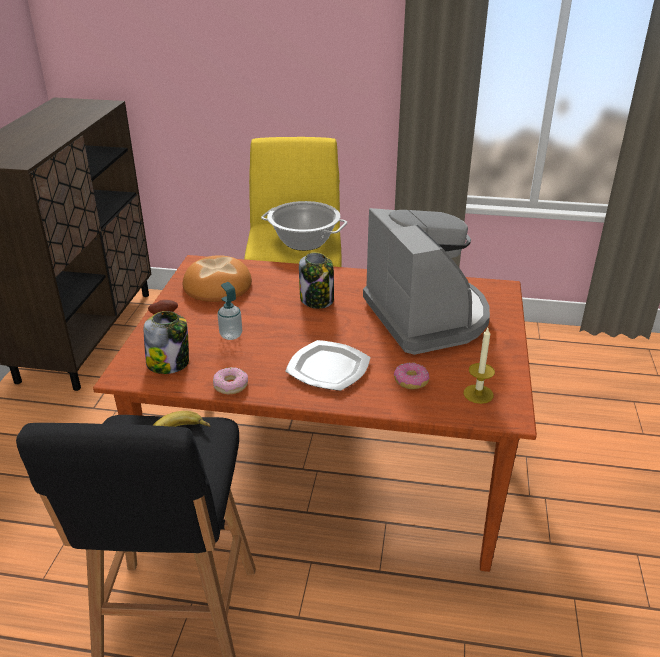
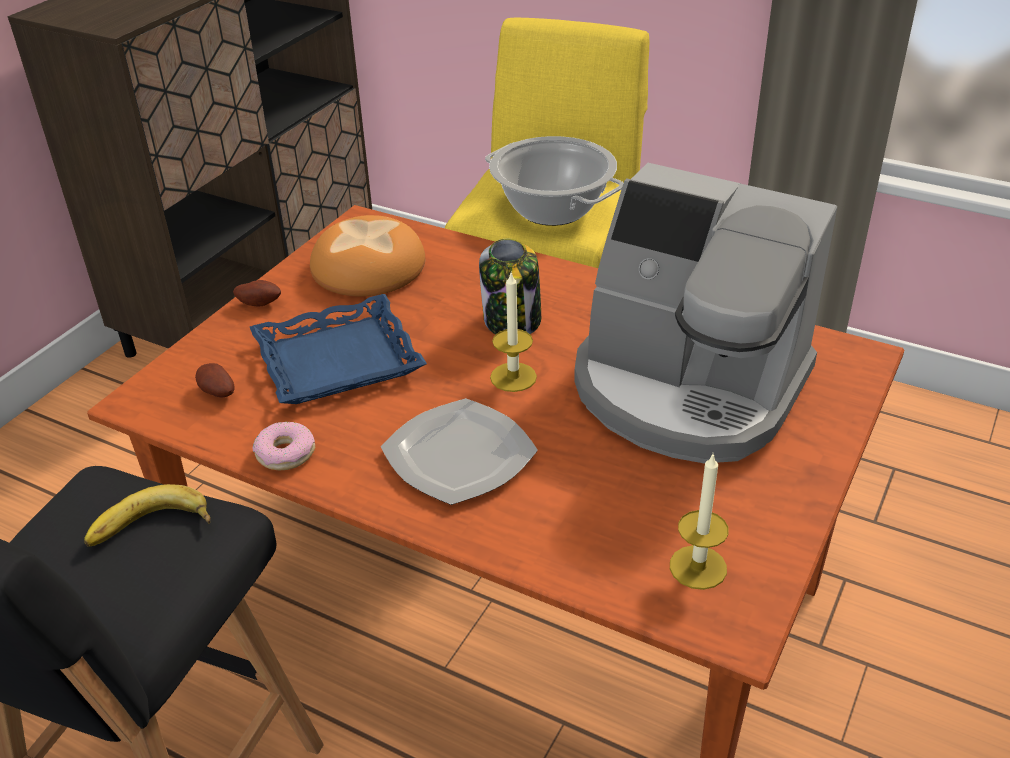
camera: 20 degrees right, 5 degrees up
(169, 363) = (217, 393): jar -> potato
(231, 335) = (338, 361): soap dispenser -> blue tray
(334, 326) = (513, 377): none -> candle
(410, 381) = (587, 512): donut -> none
(427, 316) = (687, 388): coffee machine -> coffee machine turned 120 degrees clockwise

